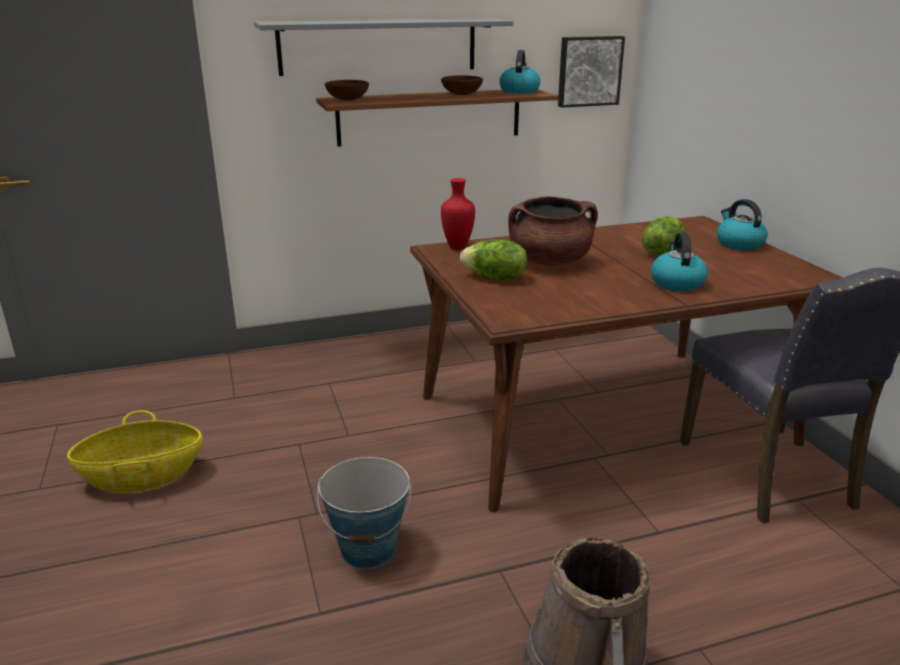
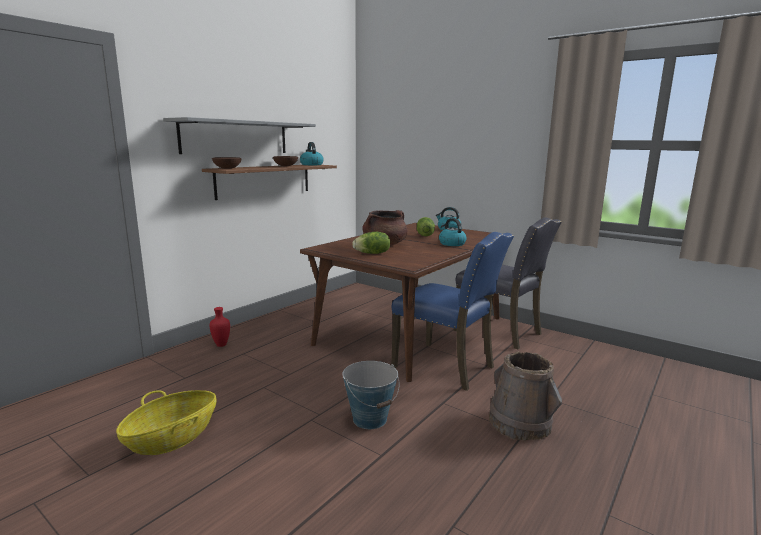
camera: 35 degrees left, 10 degrees down
(458, 247) = (328, 246): red vase -> red vase (221, 344)
(583, 508) = (446, 366): none -> blue chair
(589, 71) = (336, 155): picture -> none

